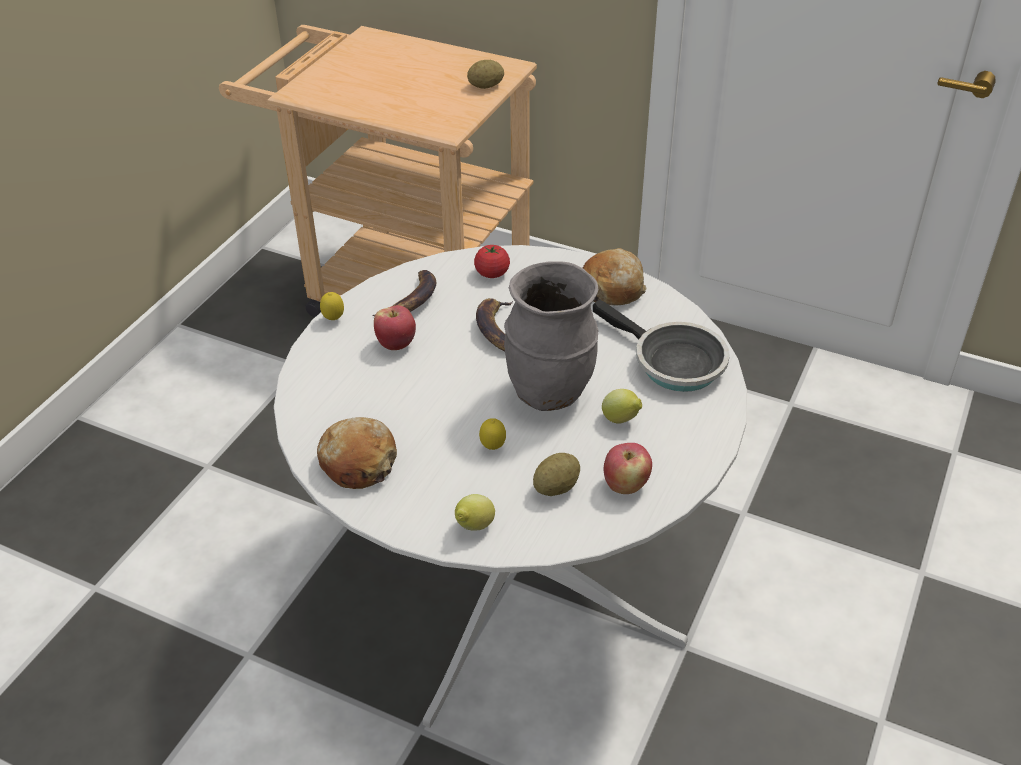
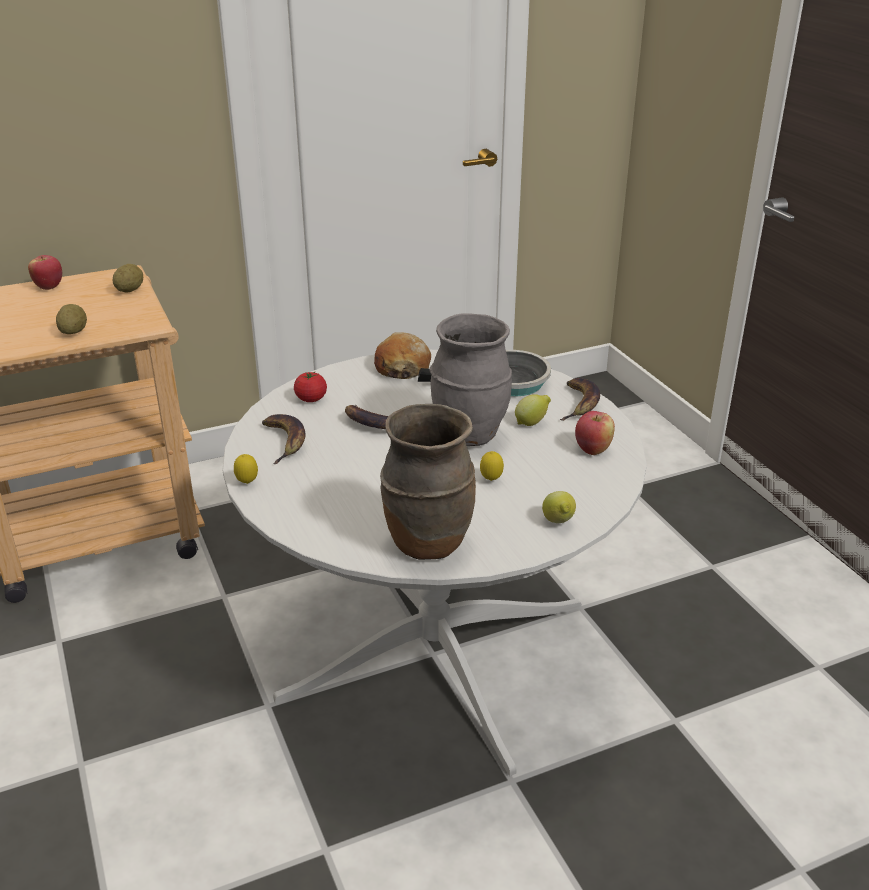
camera: 50 degrees left, 10 degrees down
(358, 463) = (427, 542): bread -> brown vase
(396, 344) = (322, 469): apple -> apple (49, 287)
(556, 487) = (562, 474): potato -> potato (73, 332)
(700, 432) = (579, 404): none -> banana

